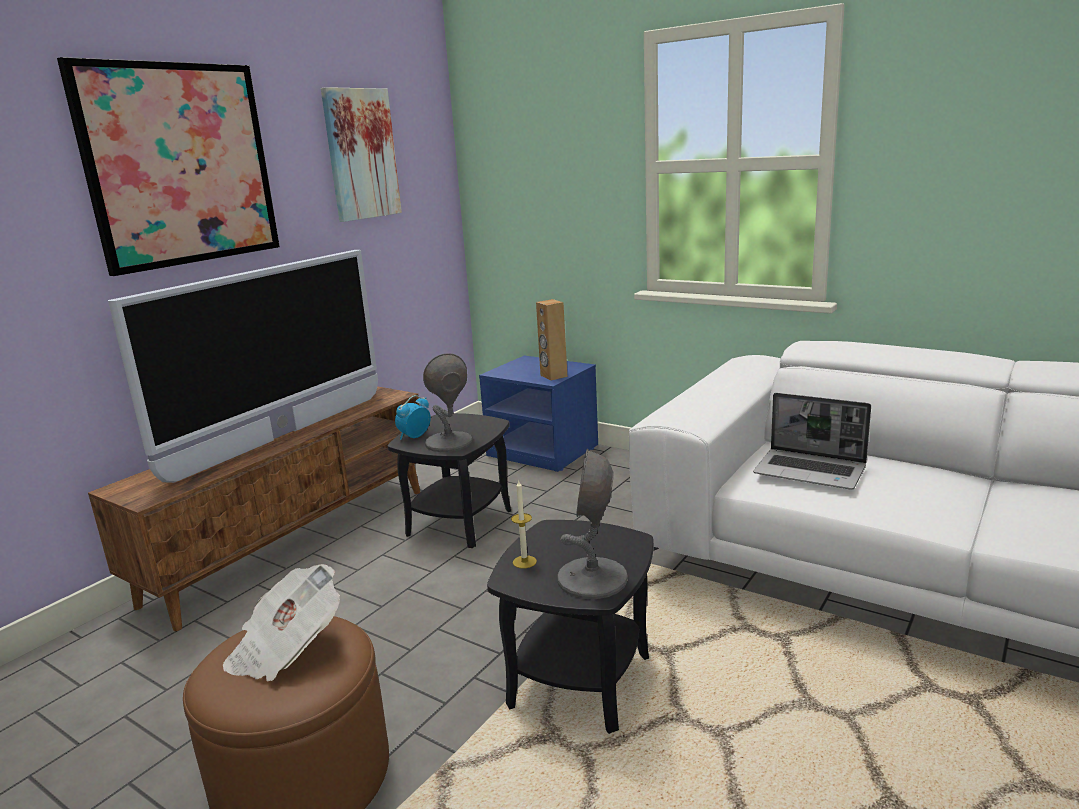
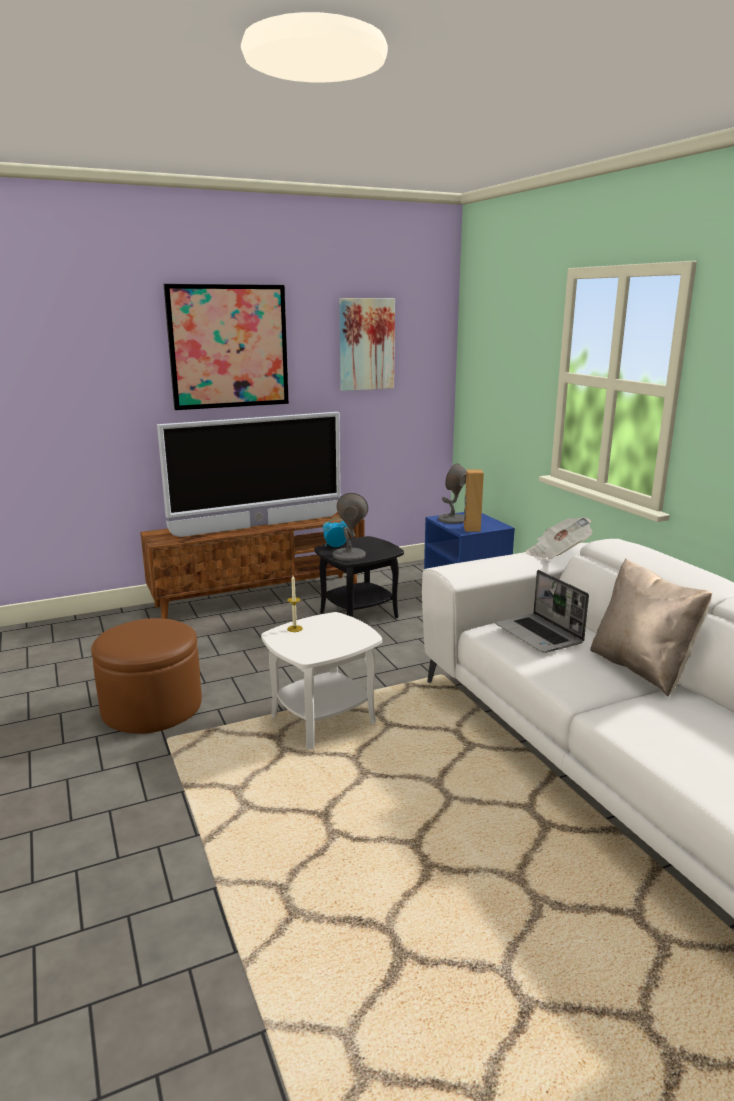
camera: 30 degrees right, 0 degrees up
(286, 649) = (150, 631): newspaper -> newspaper (557, 554)
(579, 681) = (323, 720): black side table -> white side table
(592, 580) = (314, 648): grey table lamp -> grey table lamp (452, 519)
(949, 475) = (641, 668): none -> beige pillow

